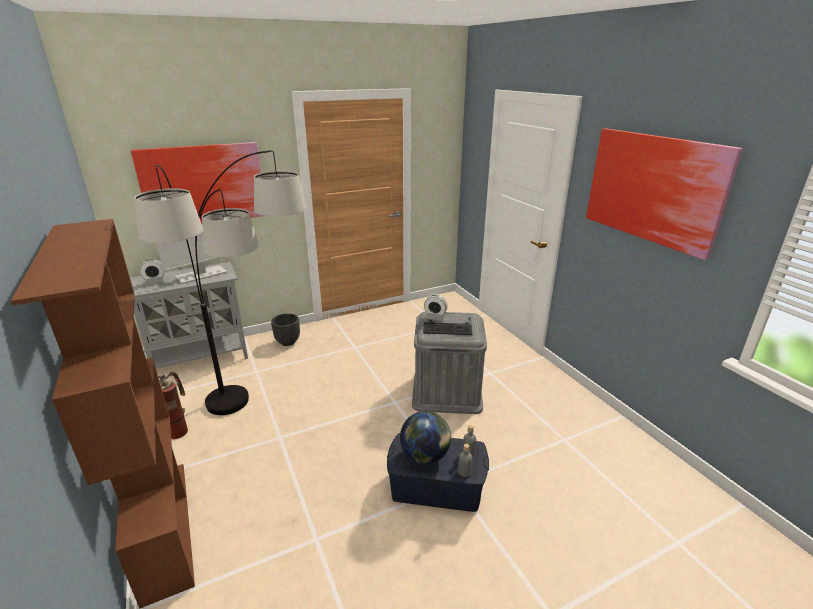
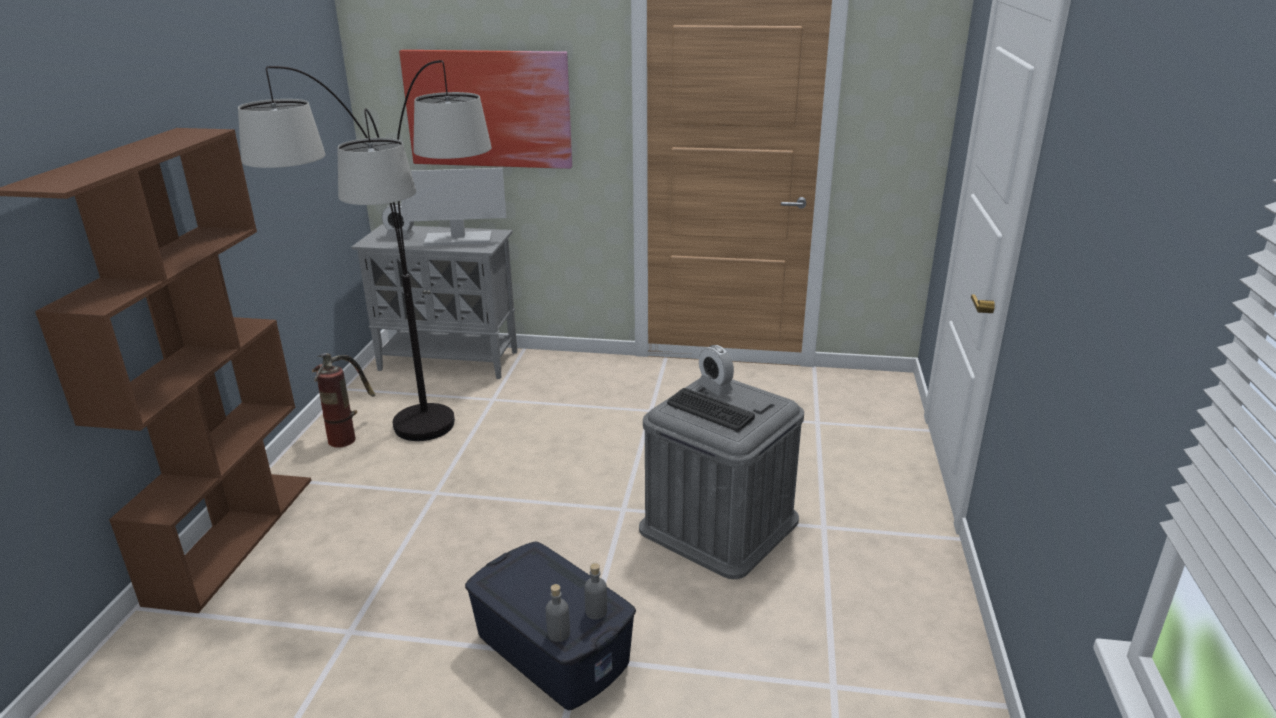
camera: 35 degrees right, 0 degrees up
(288, 342) = (570, 373): black planter -> none
(425, 456) = (531, 587): globe -> none
(653, 188) = (1103, 214): picture -> none

